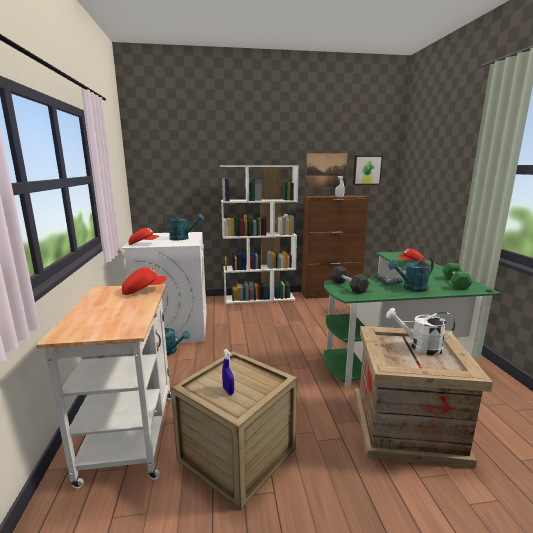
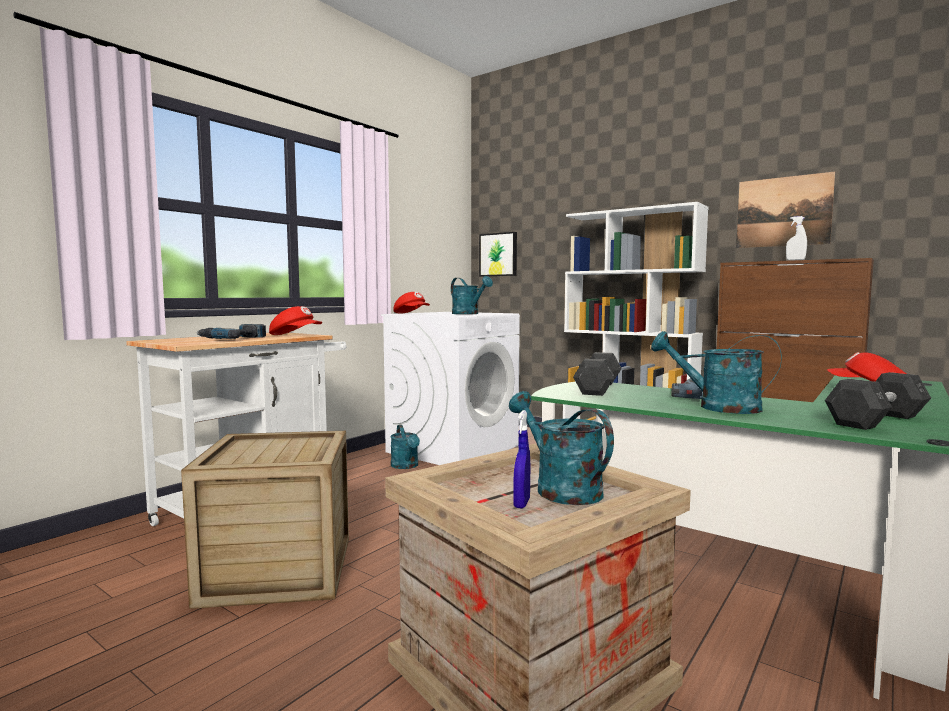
camera: 45 degrees right, 10 degrees down
(120, 309) = (233, 338): none -> power drill
(228, 391) = (254, 452): blue spray bottle -> blue spray bottle (521, 503)
(367, 170) = (892, 203): picture -> picture (499, 254)
(420, 347) = (560, 488): white watering can -> turquoise watering can
(455, 283) = (876, 420): green dumbbell -> grey dumbbell

